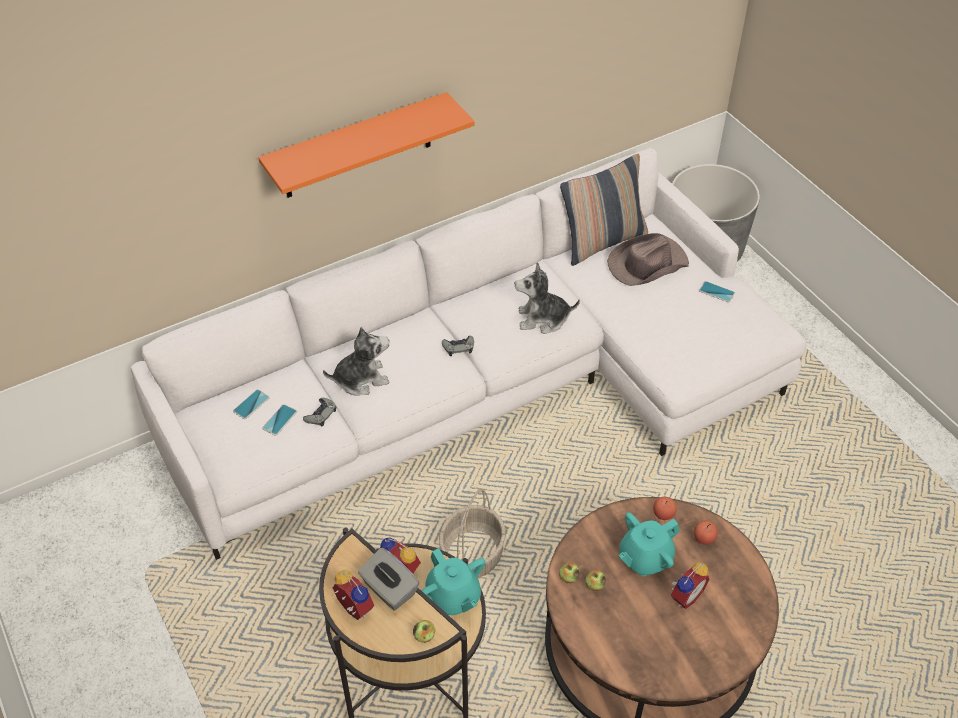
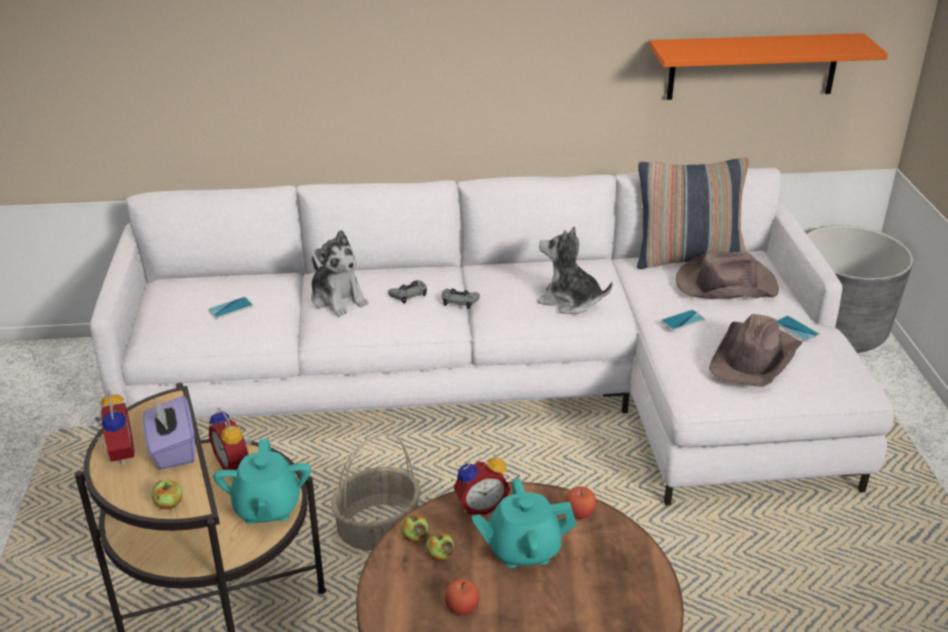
camera: 25 degrees right, 15 degrees down
(251, 404) = (215, 289): phone -> phone (682, 321)
(320, 414) = (273, 315): grey game controller -> grey game controller (408, 294)
(357, 147) = (407, 49): orange shelf -> orange shelf (753, 66)
(361, 379) = (338, 299): plush toy -> plush toy turned 45 degrees clockwise
(389, 590) = (172, 449): grey tissue box -> purple tissue box
(684, 595) = (546, 606): alarm clock -> alarm clock (480, 505)
(703, 330) = (755, 358): none -> brown hat
(704, 538) = (615, 554): apple -> apple (462, 607)

